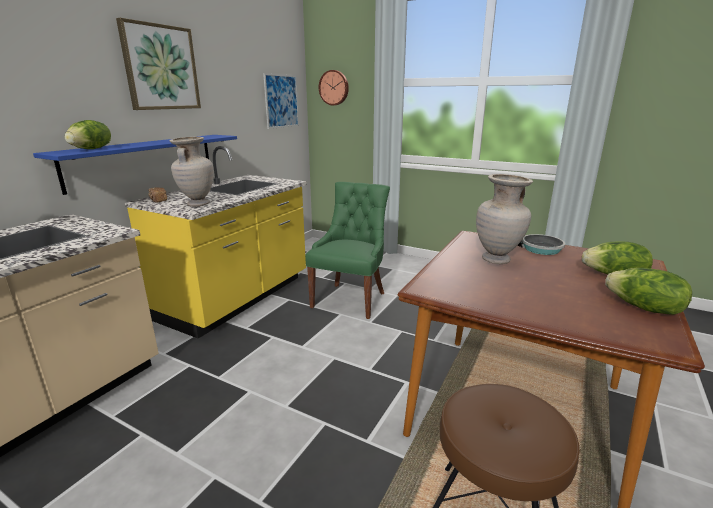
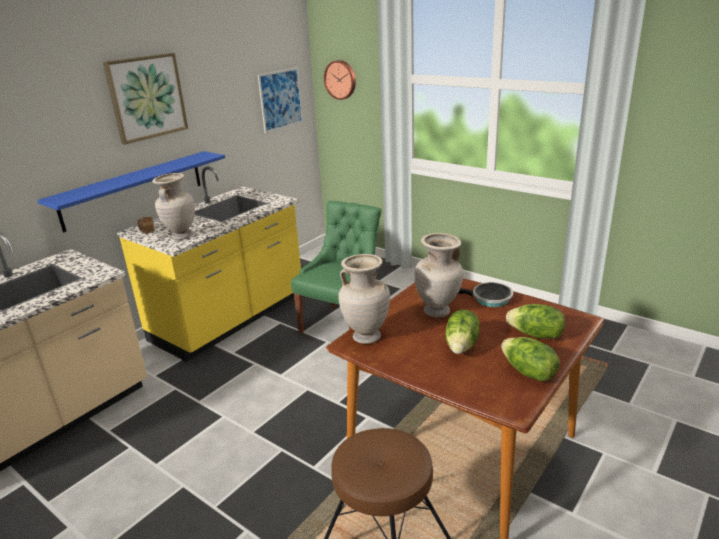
camera: 10 degrees right, 5 degrees up
(92, 149) = (85, 191): lettuce -> lettuce (462, 345)
(438, 283) = (366, 337): none -> beige vase

